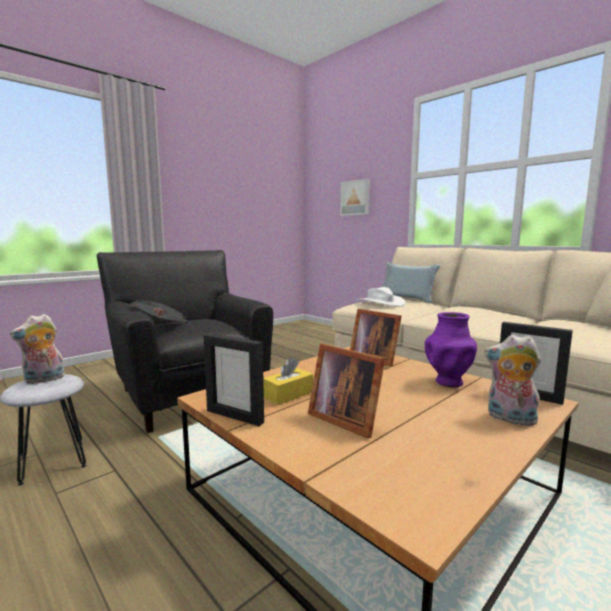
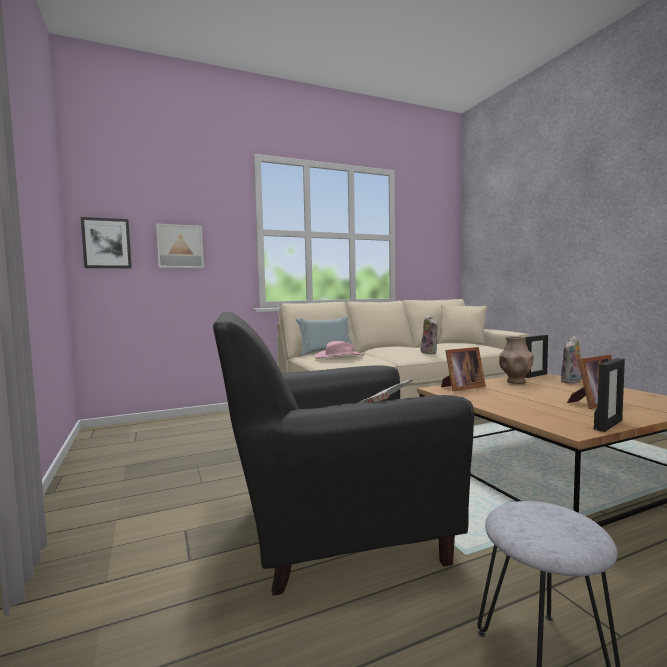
camera: 70 degrees left, 5 degrees down
(44, 380) = (536, 523): plush toy -> plush toy (430, 353)
(288, 395) = (555, 411): yellow tissue box -> none
(319, 200) = (107, 243): none -> picture
(380, 303) = (339, 356): white hat -> pink hat
(448, 382) = (515, 382): purple vase -> brown vase

